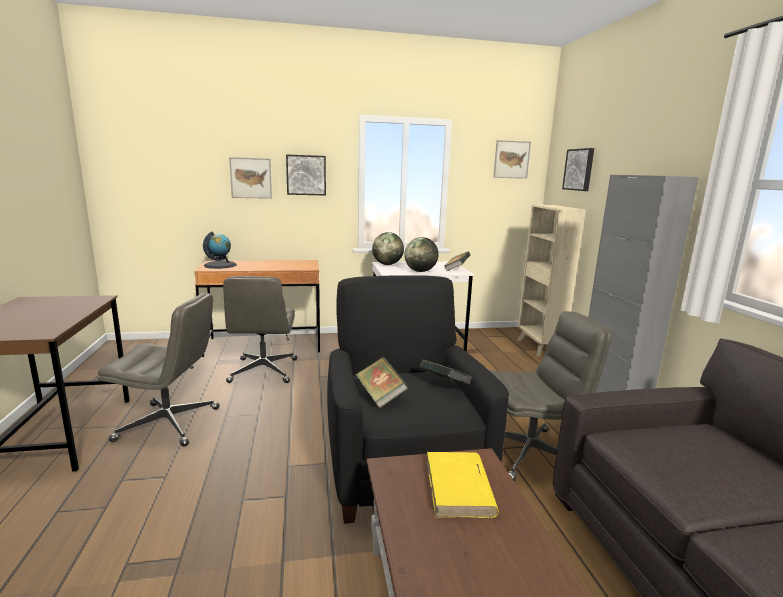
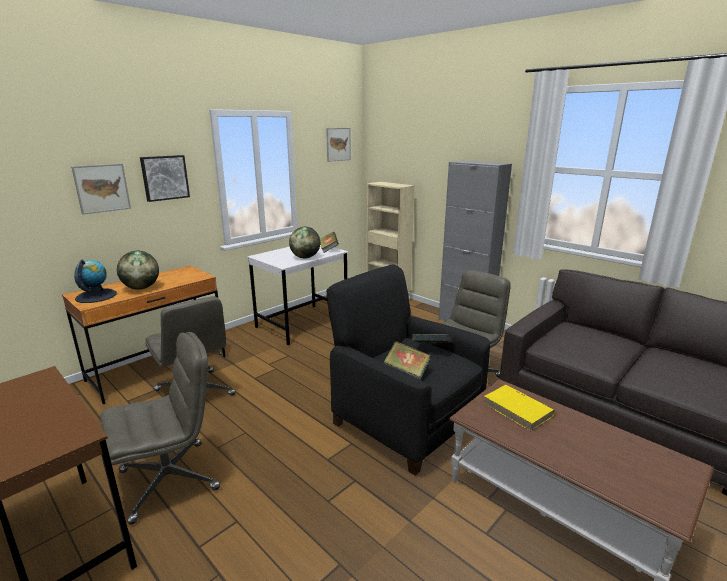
camera: 35 degrees left, 5 degrees up
(387, 264) = (265, 256): globe -> globe (141, 288)
(579, 169) = (400, 152): picture -> none

